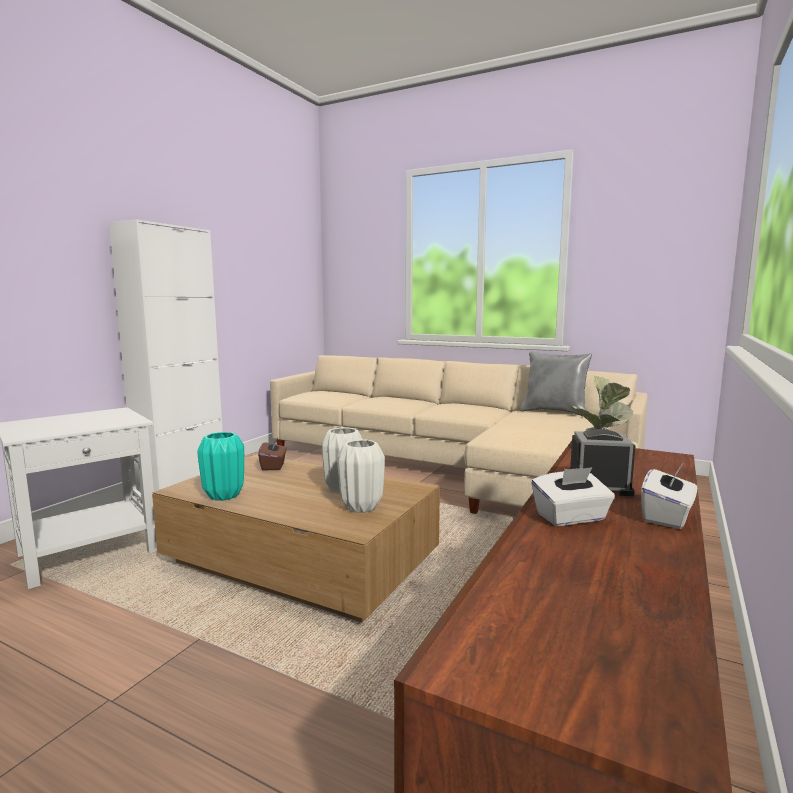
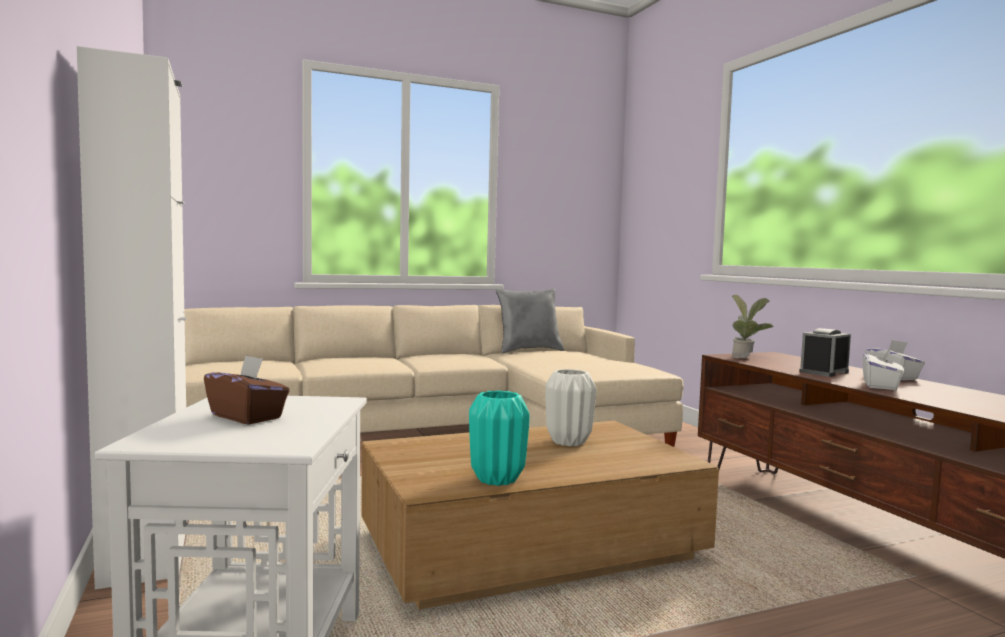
camera: 50 degrees left, 5 degrees down
(273, 466) = (432, 444): brown tissue box -> brown tissue box (247, 417)
(361, 507) = (628, 448): white vase -> none

